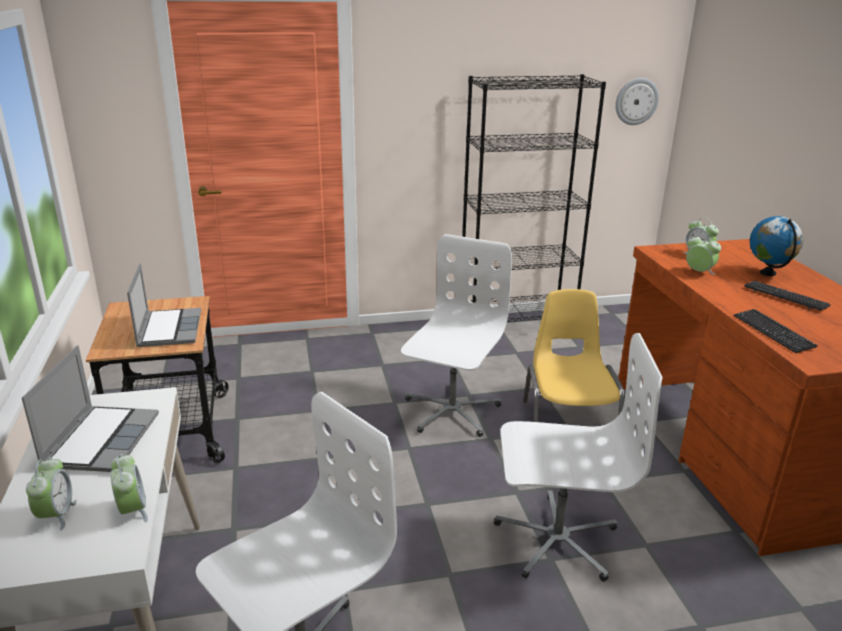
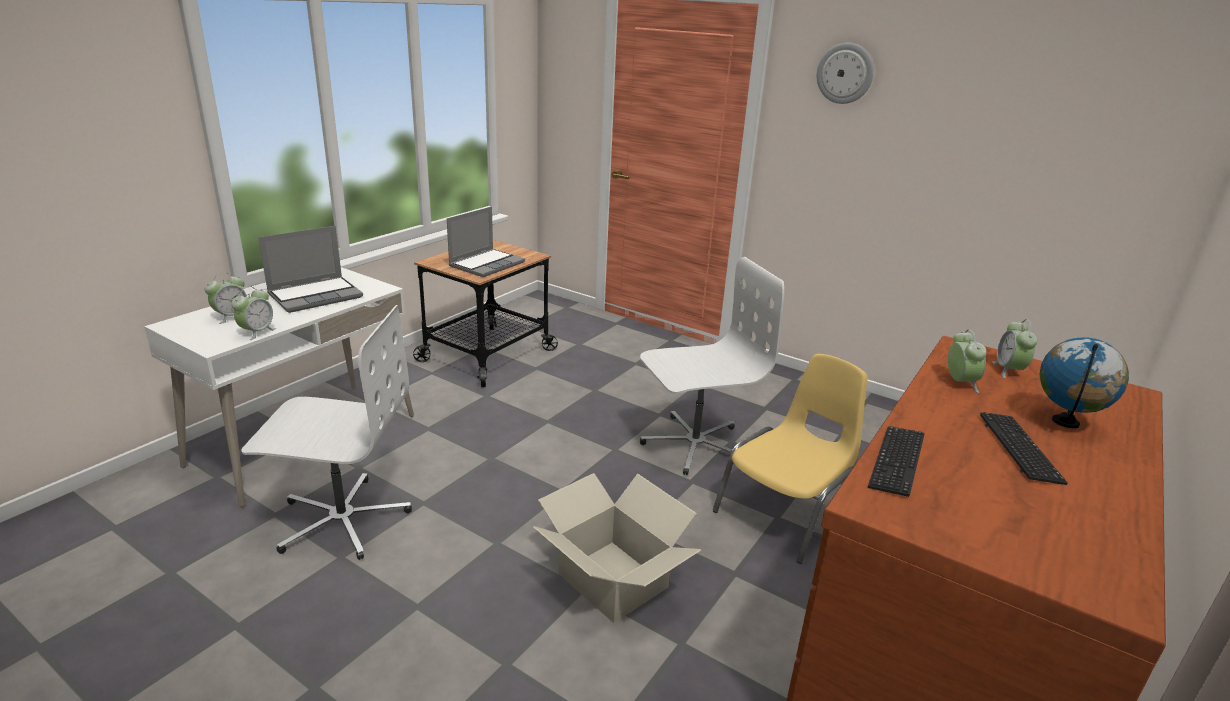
camera: 45 degrees right, 0 degrees up
(516, 325) = (884, 413): black bookcase -> none
(556, 539) = (612, 581): white office chair -> cardboard box
(636, 101) = (1137, 170): wall clock -> wall clock (845, 73)

